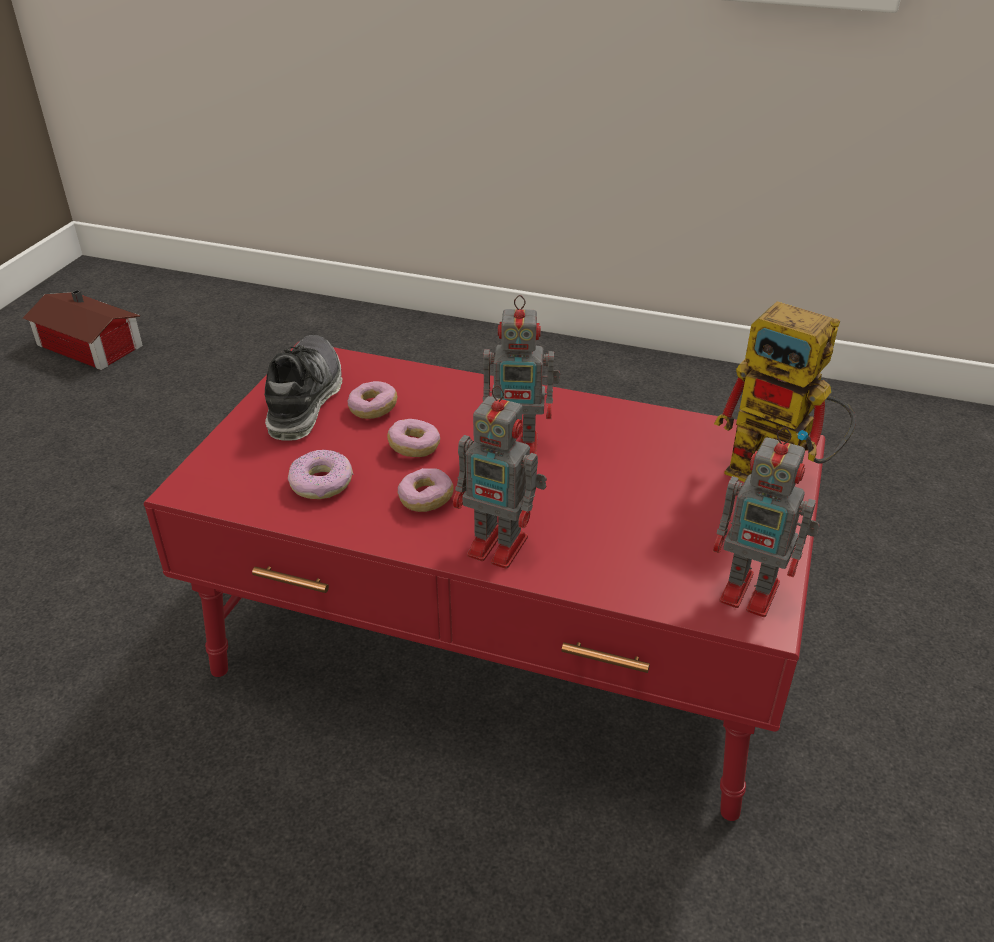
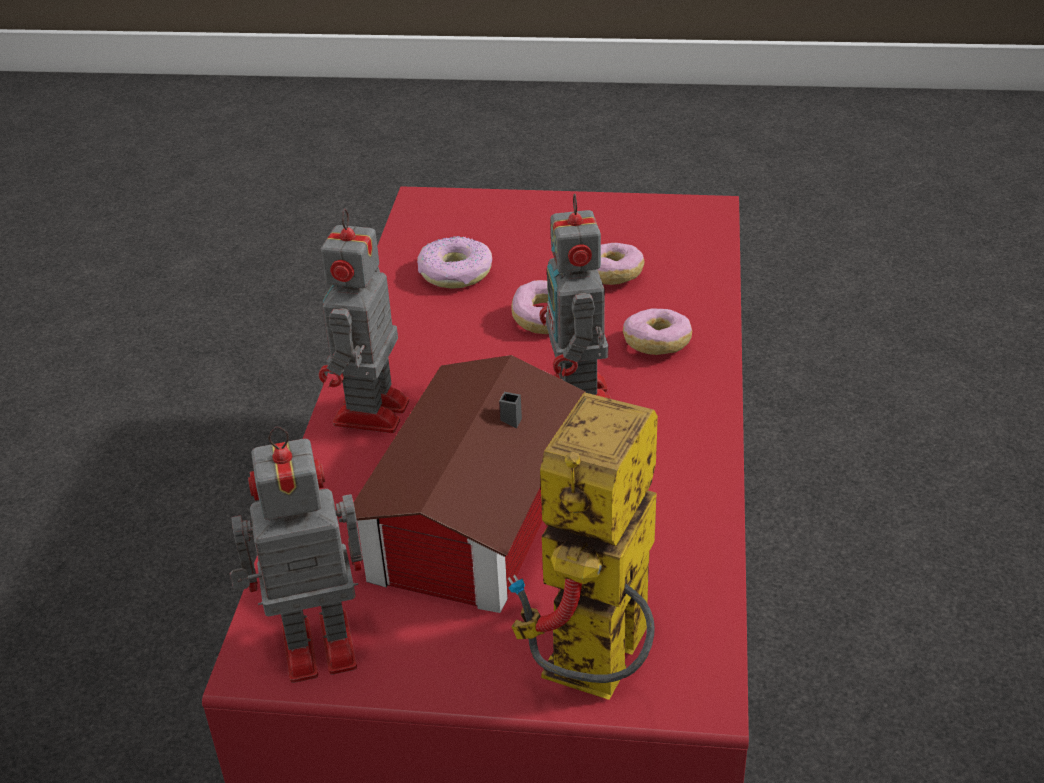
camera: 80 degrees right, 0 degrees up
(89, 347) = (917, 163): toy house -> toy house (467, 518)
(304, 399) = (610, 227): shoe -> none
(426, 499) = (444, 347): donut -> donut (657, 344)
(753, 593) = (313, 647): toy robot -> toy robot turned 60 degrees clockwise

